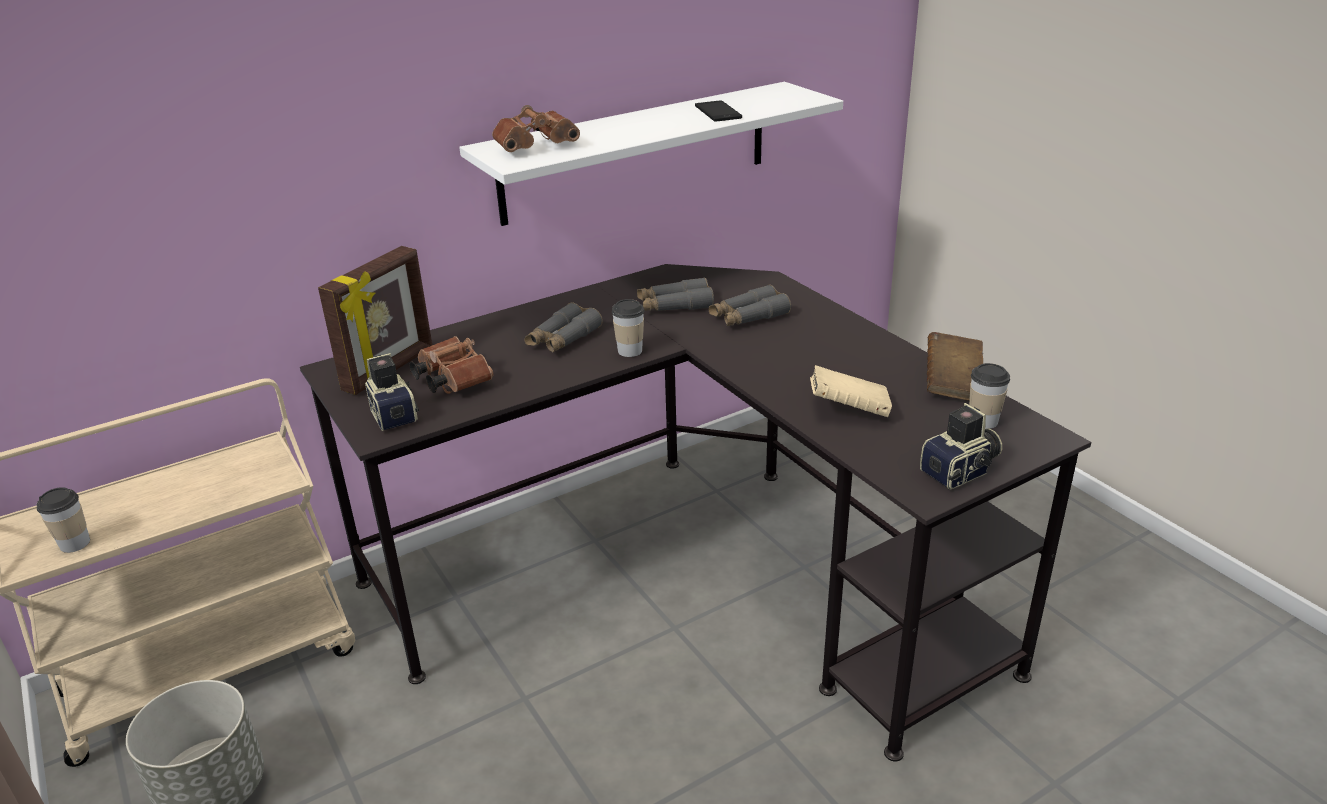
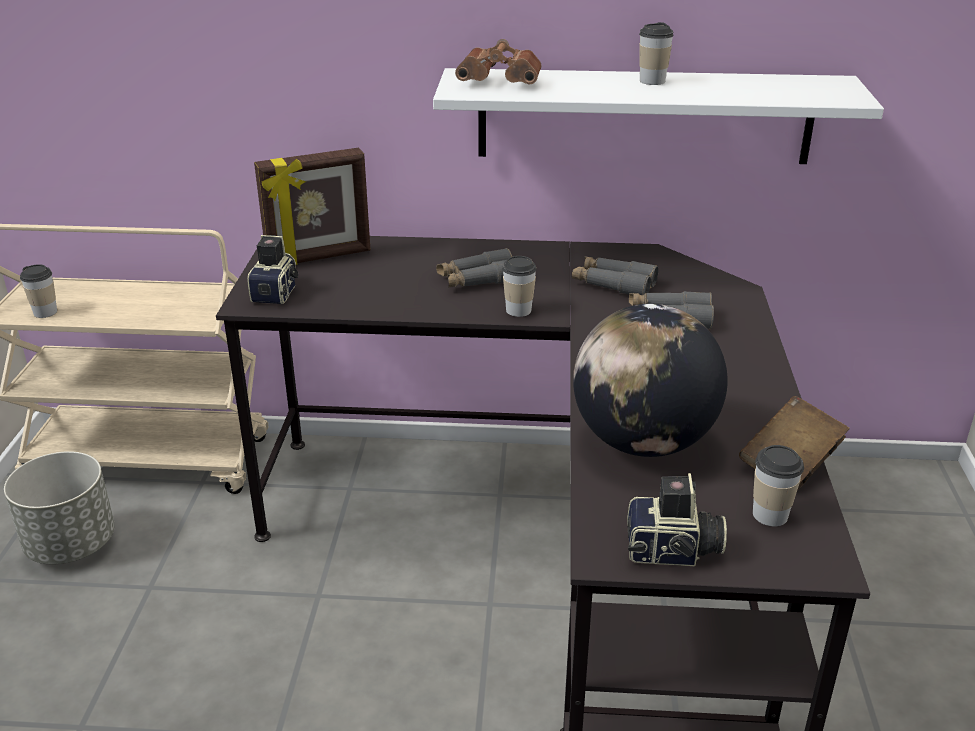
camera: 35 degrees right, 0 degrees up
(451, 379) = (350, 281): brown binoculars -> none
(654, 117) = (652, 81): none -> cup
(718, 112) = (723, 90): phone -> none
(848, 409) = (643, 442): beige book -> globe

